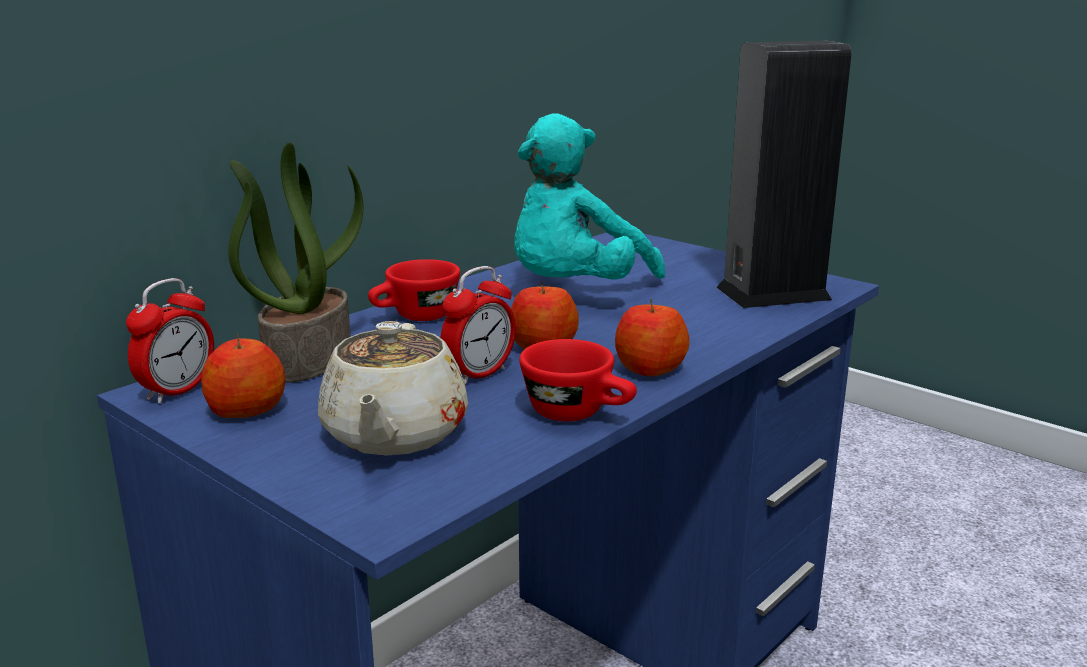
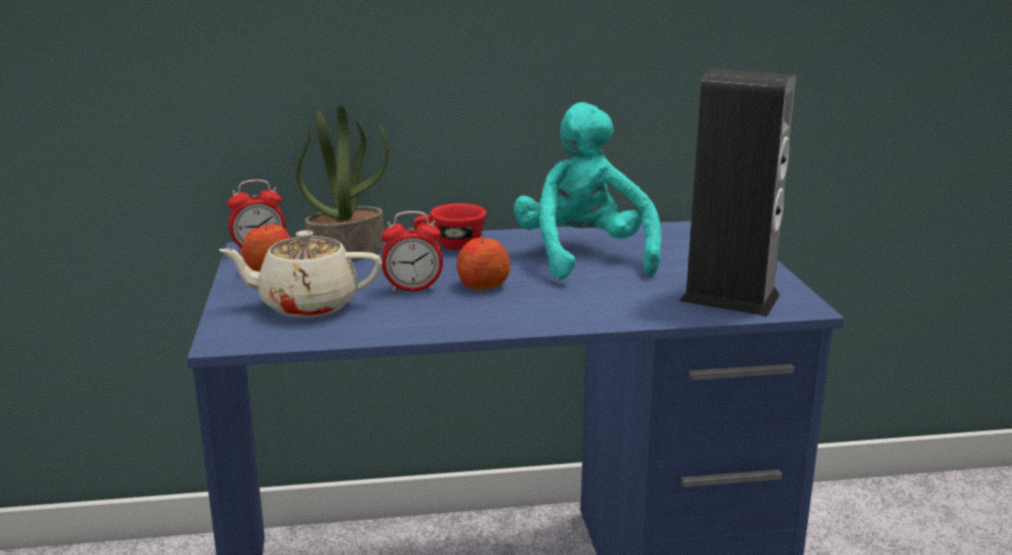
camera: 40 degrees right, 0 degrees up
(394, 434) = (306, 305): beige teapot -> beige teapot turned 45 degrees clockwise
(575, 292) = (583, 257): turquoise plush toy -> turquoise plush toy turned 90 degrees clockwise
(579, 413) = (417, 328): red cup -> none
(649, 369) = (516, 318): apple -> none

